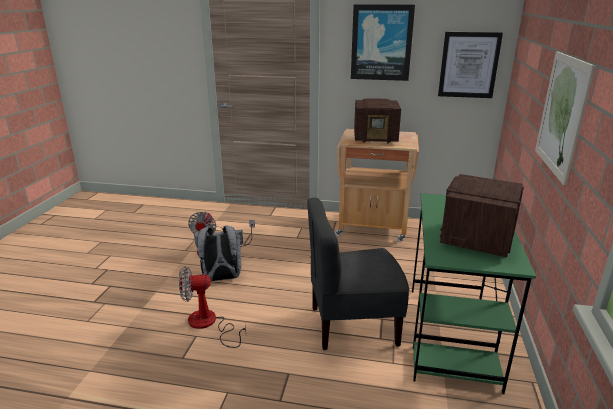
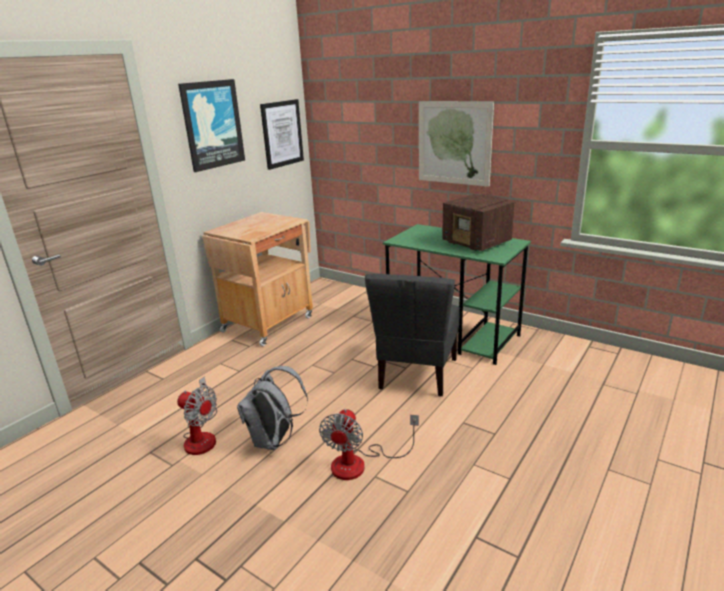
camera: 65 degrees left, 0 degrees up
(376, 138) = (257, 226): radio -> none

